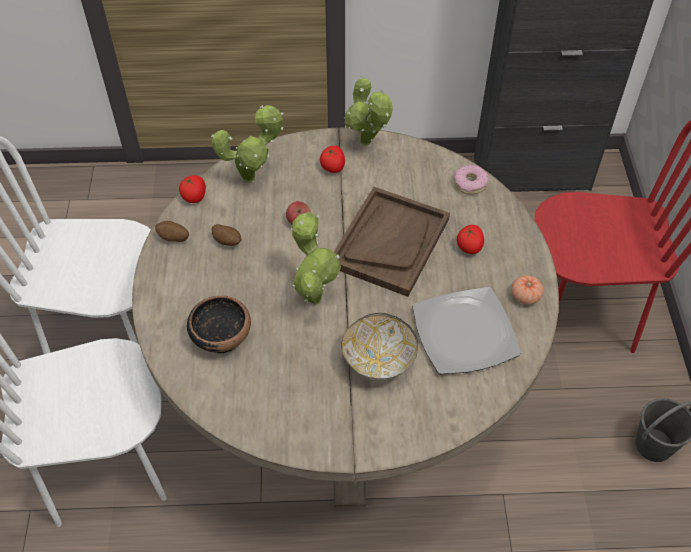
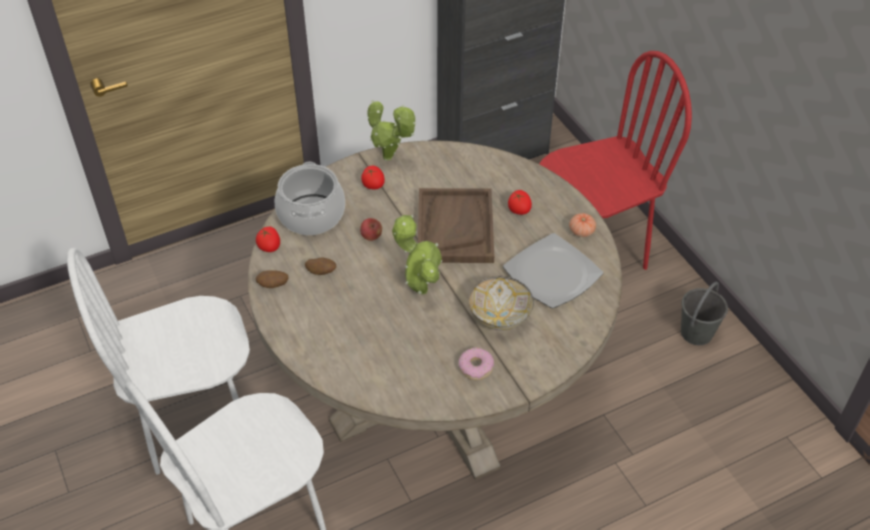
camera: 25 degrees left, 5 degrees down
(221, 336) = (363, 345): bowl -> none
(253, 177) = (311, 215): potted plant -> cooking pot
(470, 183) = (491, 162): donut -> donut (476, 367)

